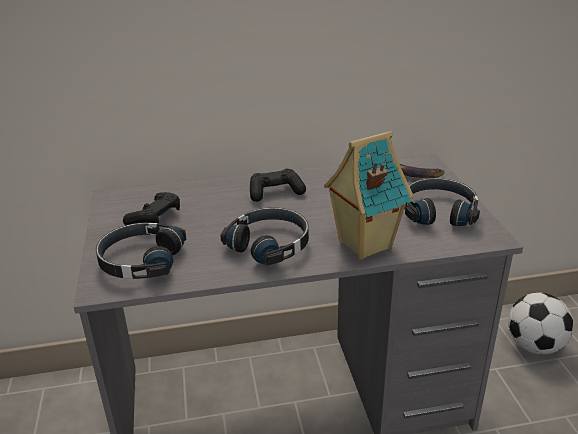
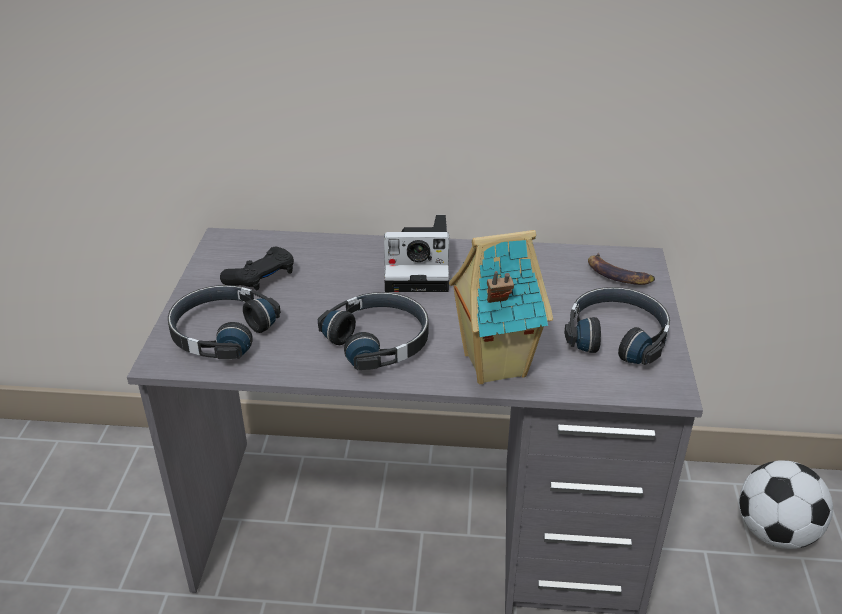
camera: 15 degrees right, 5 degrees up
(275, 192) = (420, 269): black game controller -> camera

